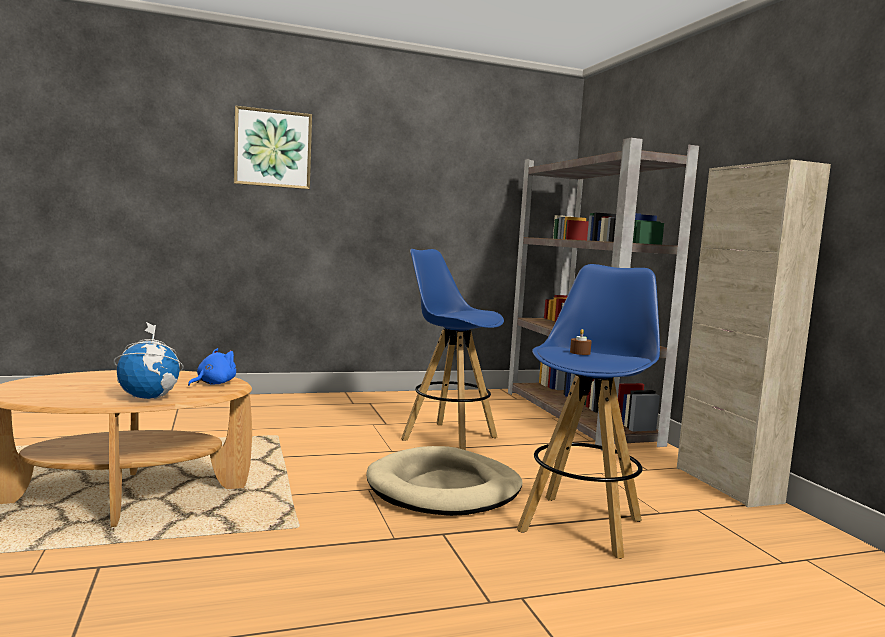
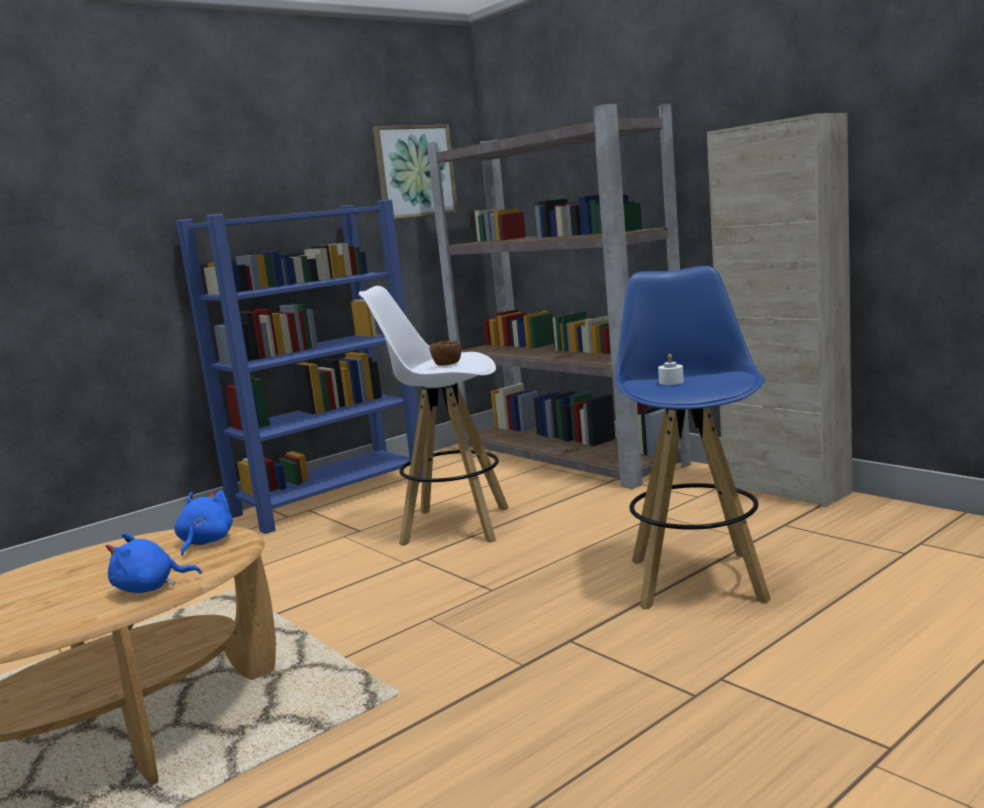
camera: 20 degrees left, 5 degrees up
(149, 397) = (150, 588): globe -> blue plush toy
(273, 149) = (83, 178): picture -> picture (415, 171)
(390, 399) = (330, 497): none -> blue bookcase
(444, 488) = (515, 587): beige dog bed -> none
(448, 437) = (453, 525): blue stool -> white stool
(463, 314) = (447, 364): none -> brown bowl
(580, 353) = (671, 382): brown candle -> white candle

